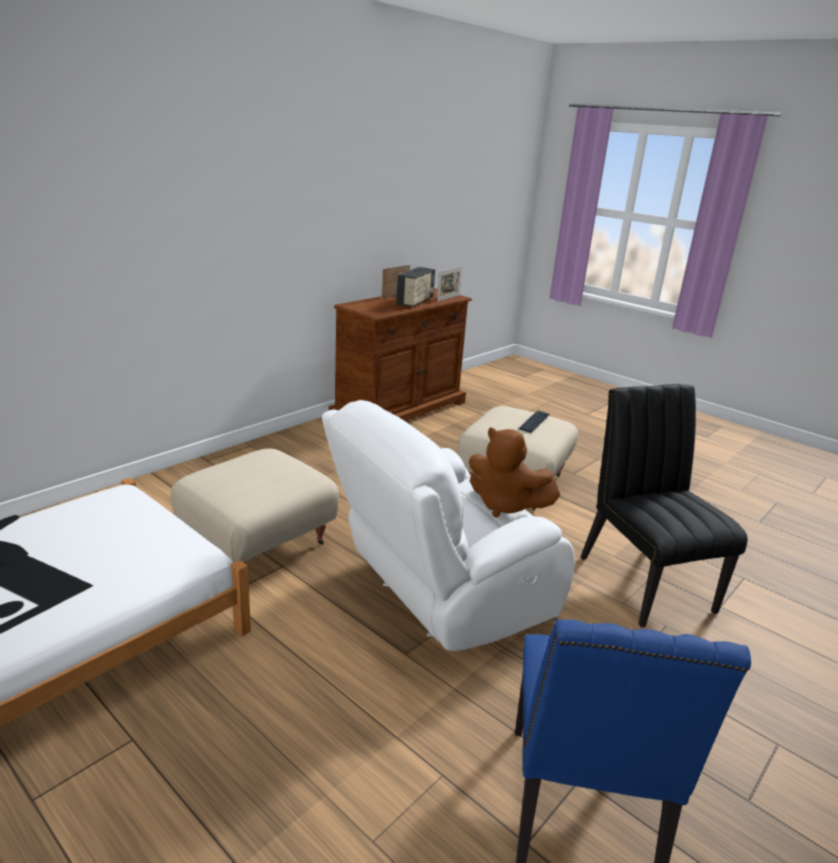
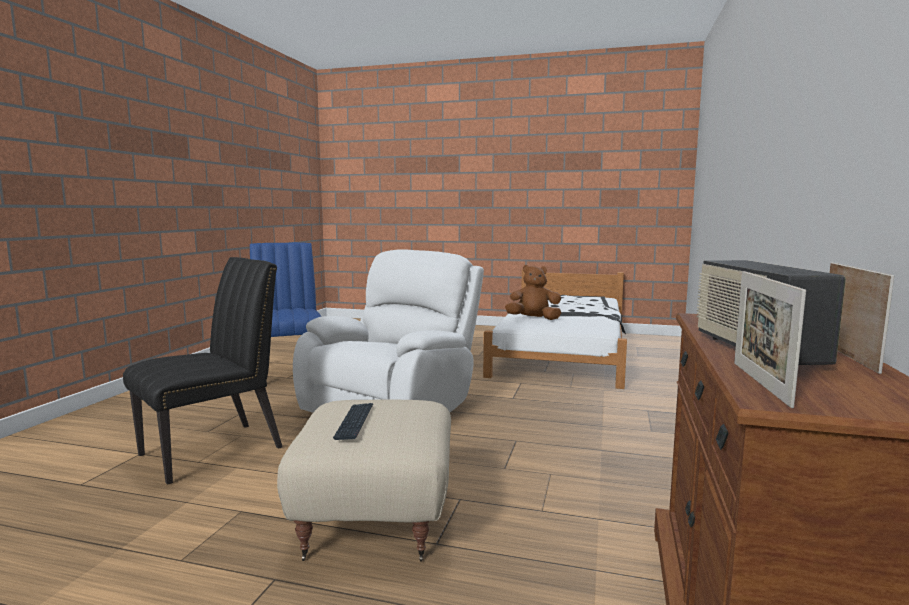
camera: 155 degrees right, 15 degrees down
(257, 547) = (546, 401): beige ottoman -> none
(505, 505) = (352, 343): brown plush toy -> brown plush toy (533, 319)
(646, 585) = (211, 452): black chair -> black chair turned 90 degrees counterclockwise

